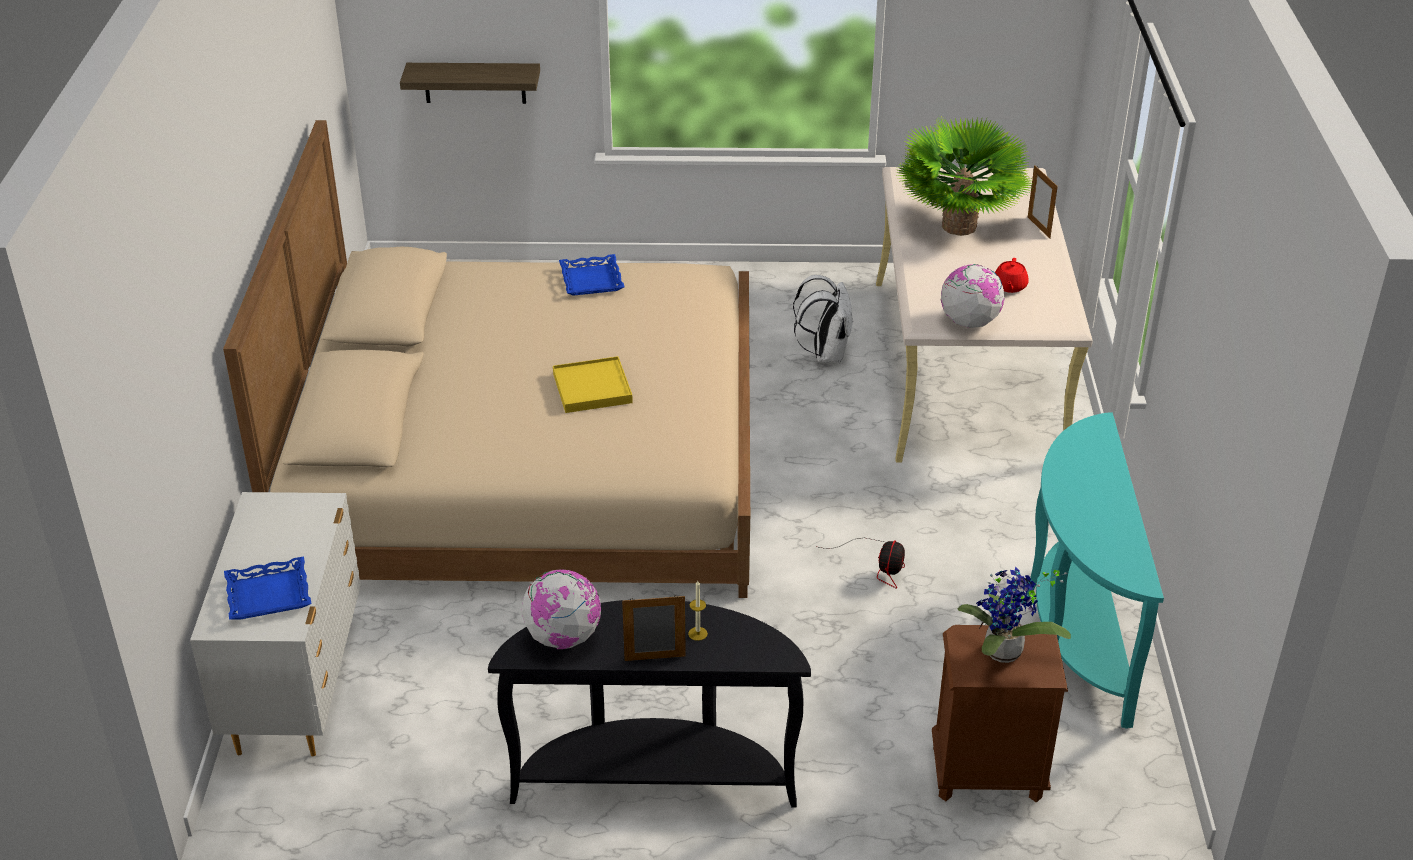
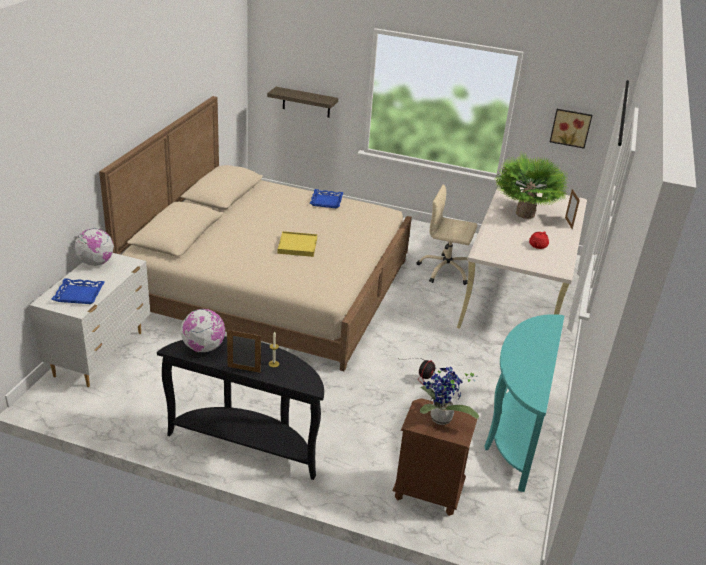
camera: 15 degrees right, 5 degrees down
(825, 354) = (445, 270): white backpack -> beige office chair
(969, 322) = (506, 256): globe -> globe (96, 263)
(994, 45) = (570, 127): none -> picture

